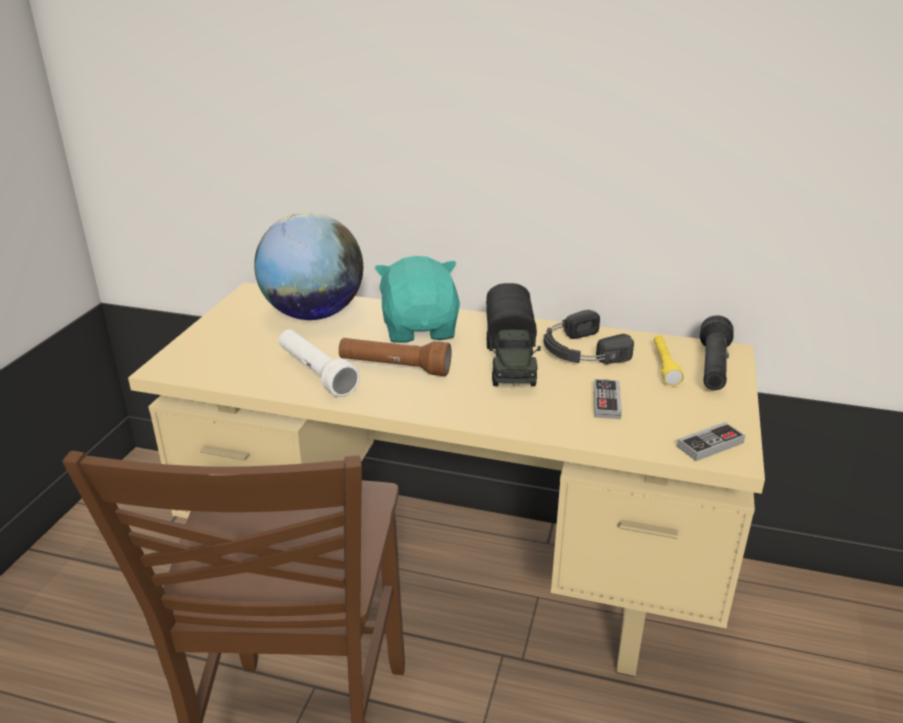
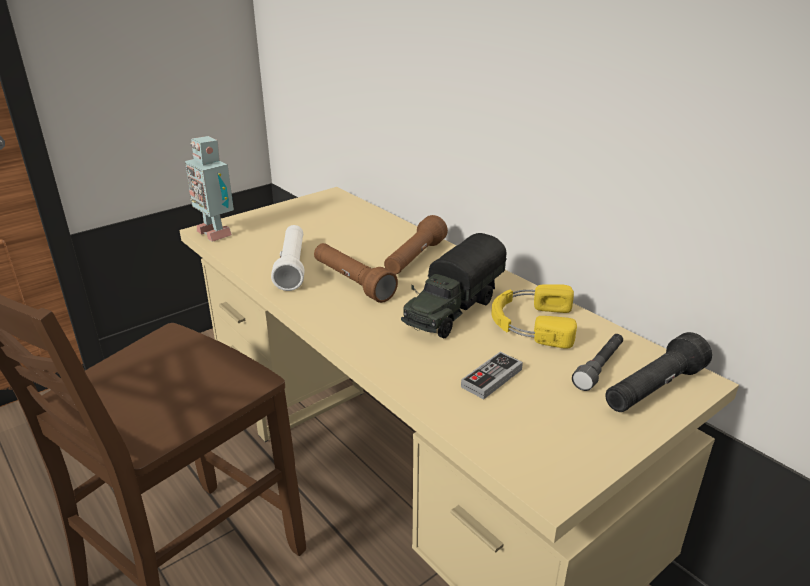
camera: 35 degrees right, 0 degrees up
(180, 366) = (216, 232): none -> toy robot
(313, 314) = (351, 223): globe -> none
(420, 329) = (414, 259): turquoise plush toy -> brown flashlight
(580, 350) = (531, 323): black headphones -> yellow headphones
(664, 366) = (599, 368): yellow flashlight -> grey flashlight
(710, 444) = (542, 463): game controller -> none

